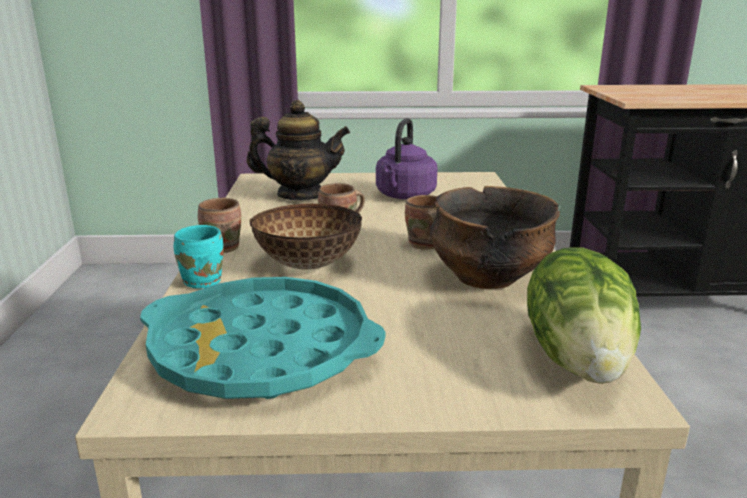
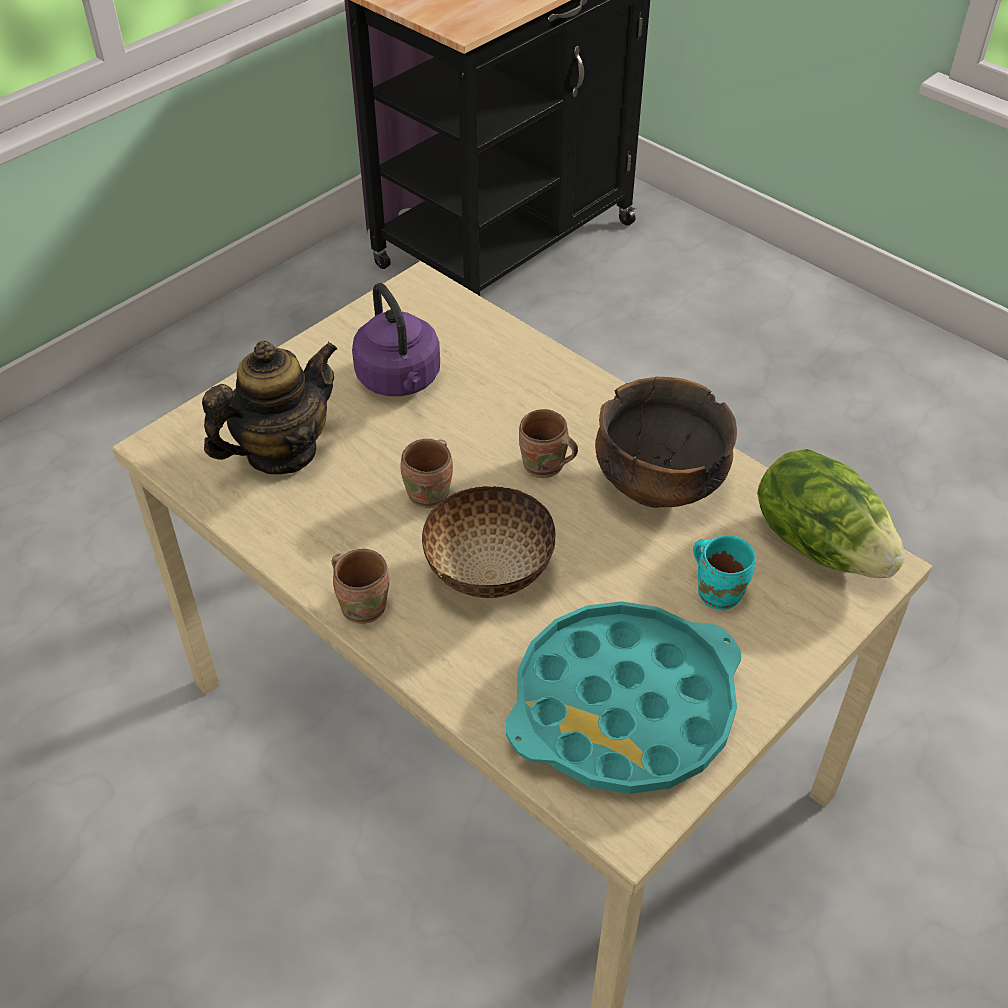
camera: 45 degrees left, 25 degrees up
(205, 280) = (436, 666): turquoise mug -> turquoise mug (719, 591)

